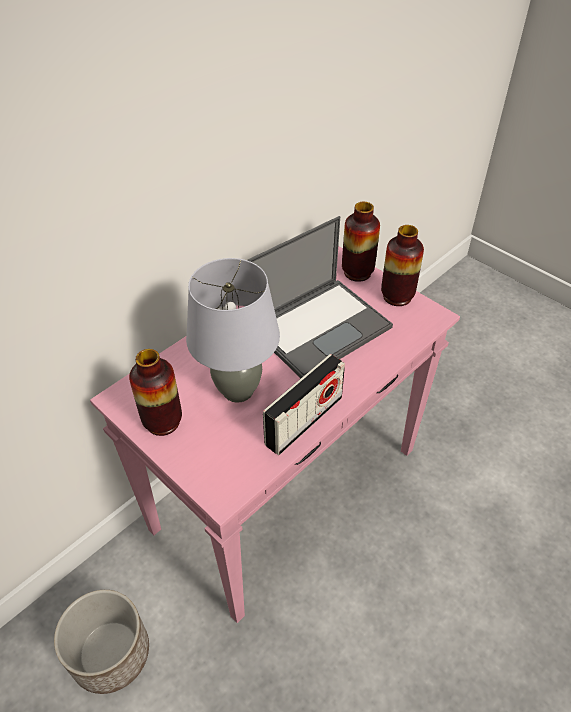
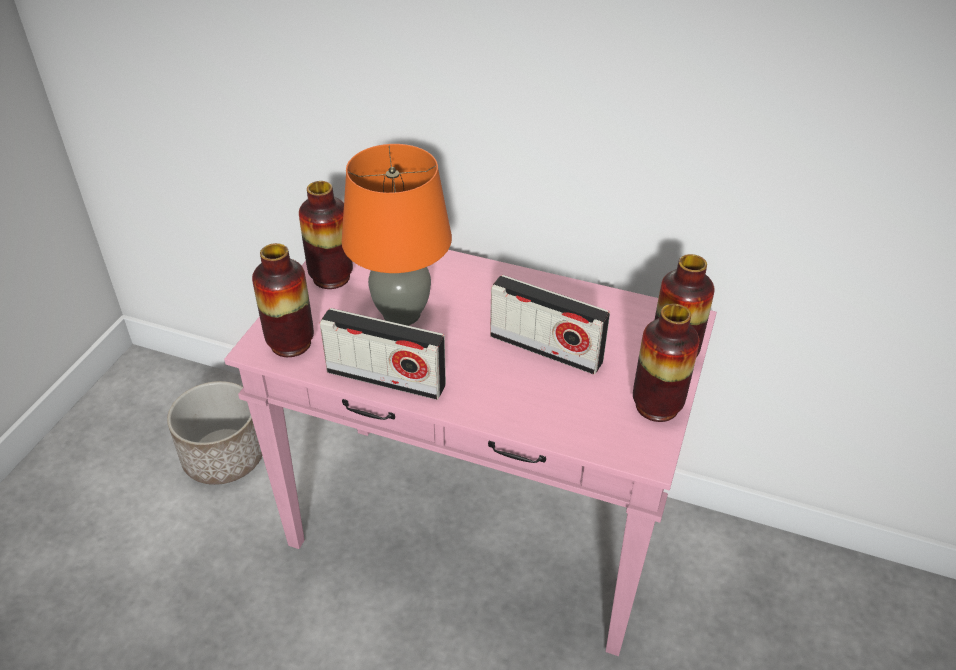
camera: 65 degrees right, 5 degrees down
(230, 471) = (291, 343): none -> vase
(238, 390) = (402, 314): grey table lamp -> orange table lamp
(320, 326) = (546, 349): laptop -> radio

